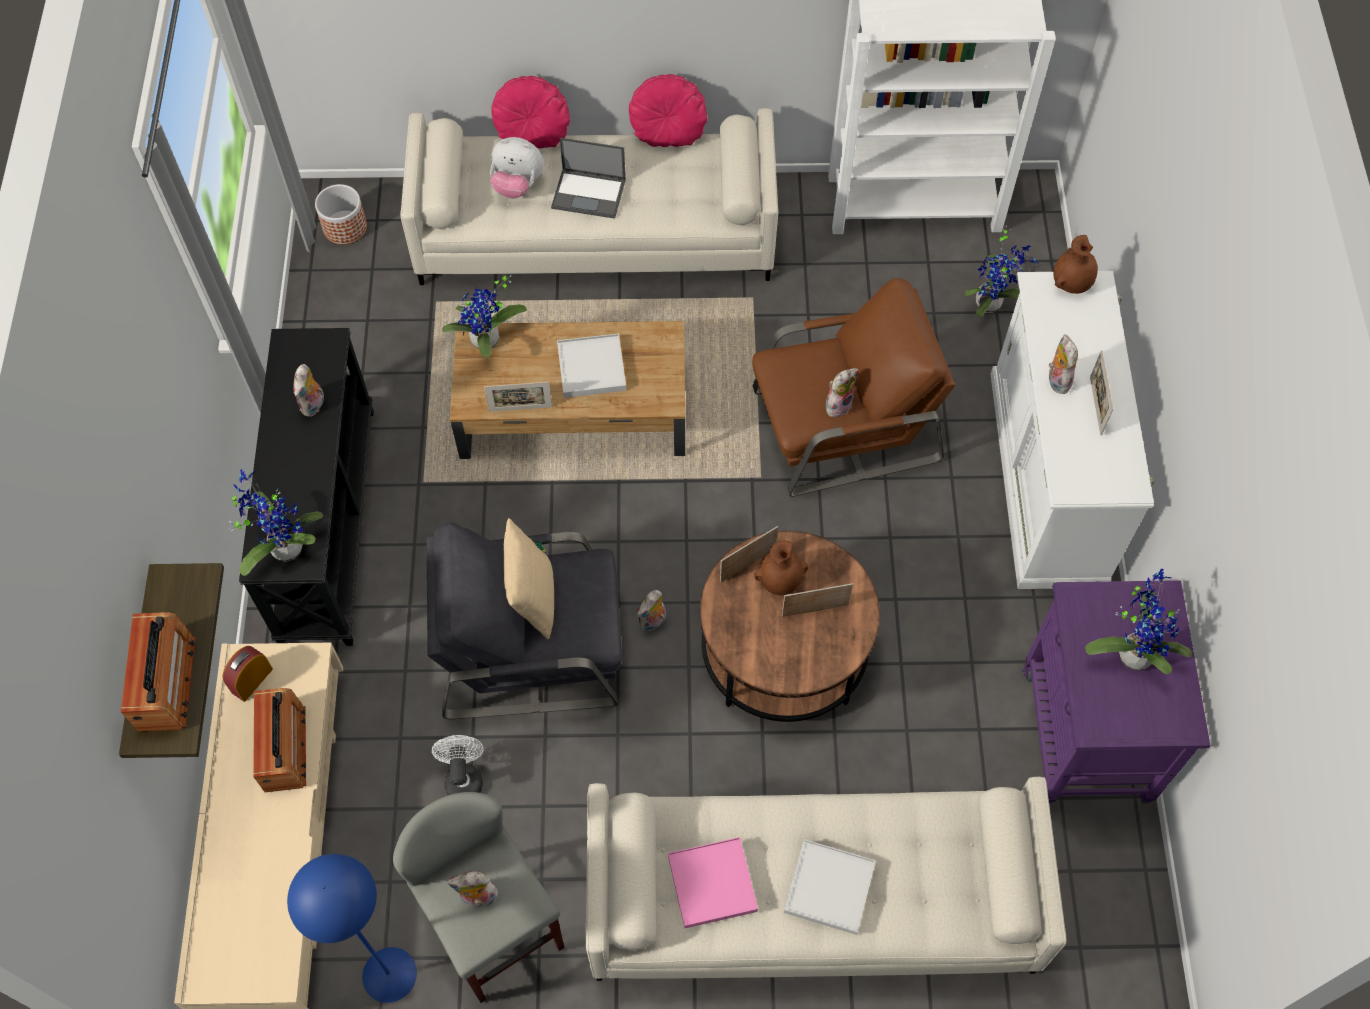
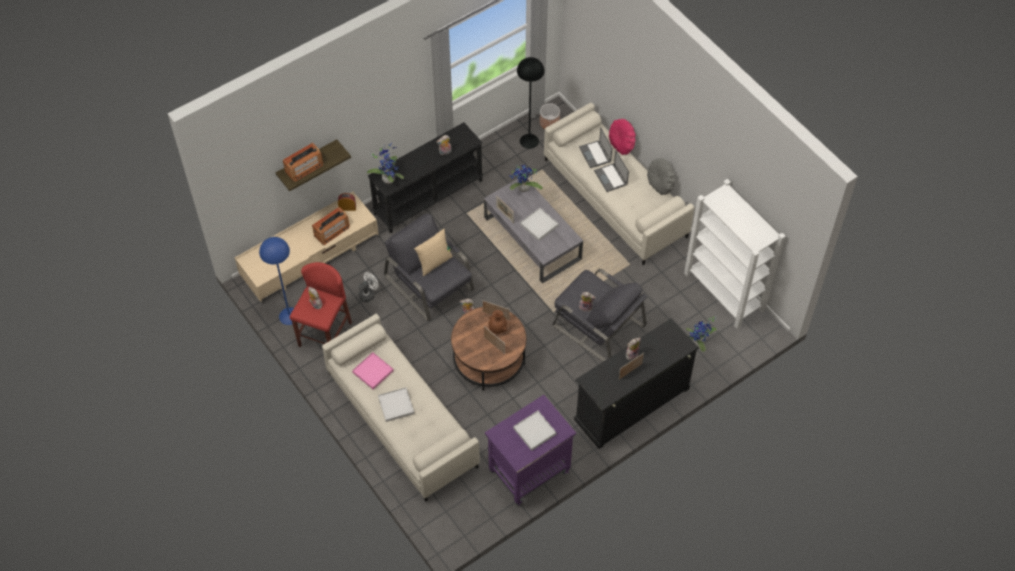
camera: 55 degrees right, 5 degrees down
(356, 282) = (529, 141): none -> black floor lamp
(493, 927) = (325, 334): grey stool -> red stool
(517, 185) = (595, 154): plush toy -> laptop
(575, 410) = (532, 239): brown coffee table -> grey coffee table
(668, 136) = (660, 186): pink pillow -> grey pillow
(843, 425) = (597, 325): brown armchair -> grey armchair
(1047, 477) = (631, 404): white cabinet -> black cabinet
(1072, 283) = (680, 337): brown vase -> none
(1133, 652) = (534, 431): potted plant -> white tray

